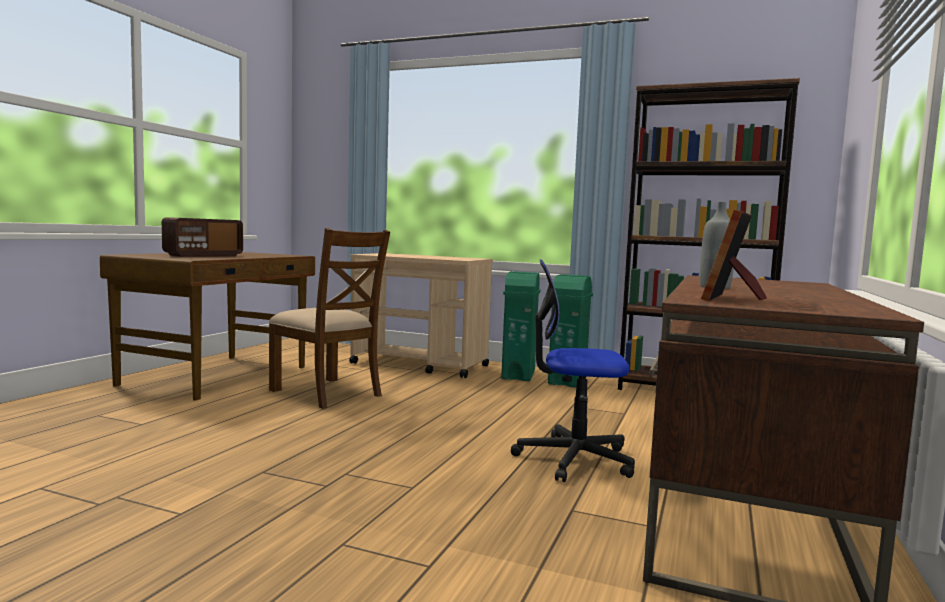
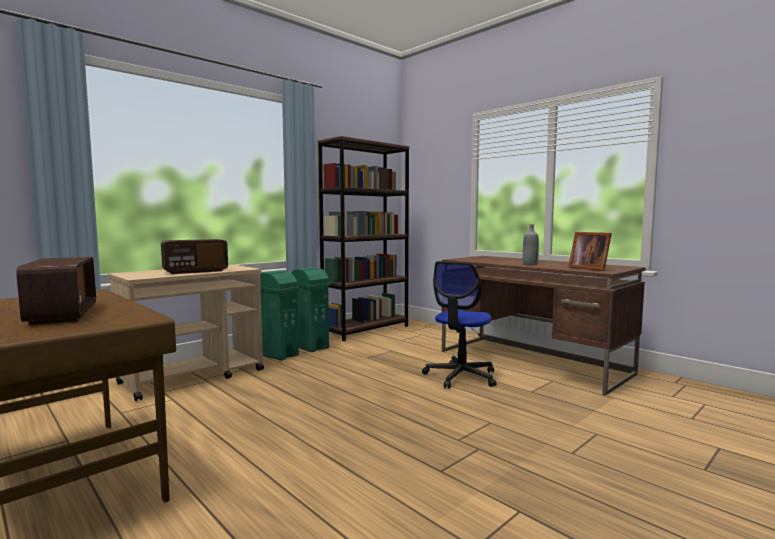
camera: 65 degrees left, 0 degrees up
(327, 393) = (236, 424): brown chair -> none
(419, 256) = (195, 271): none -> radio

